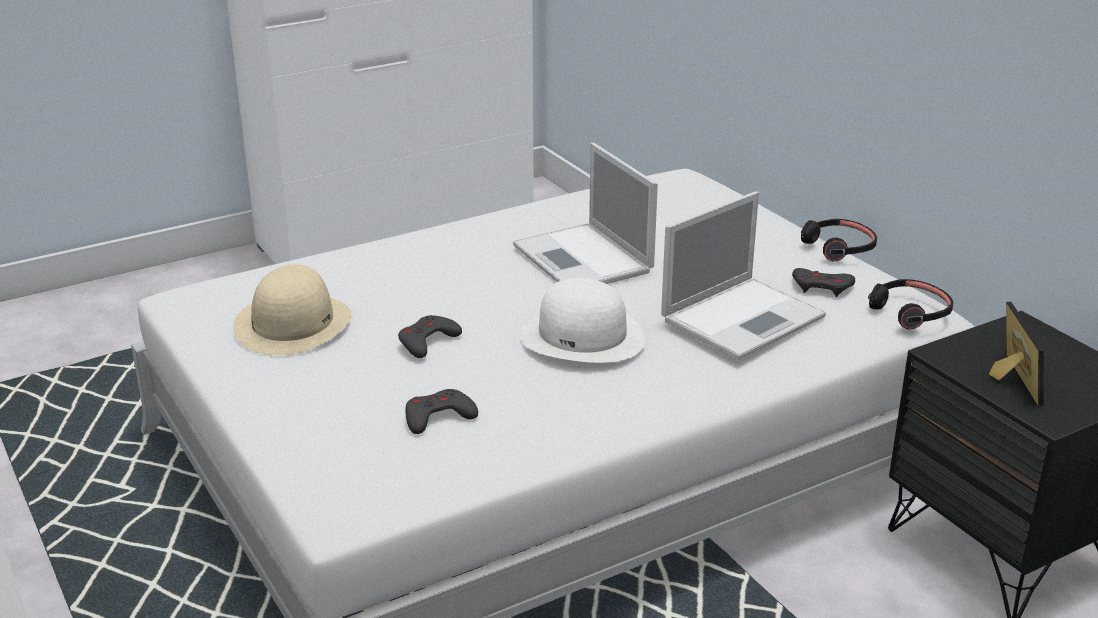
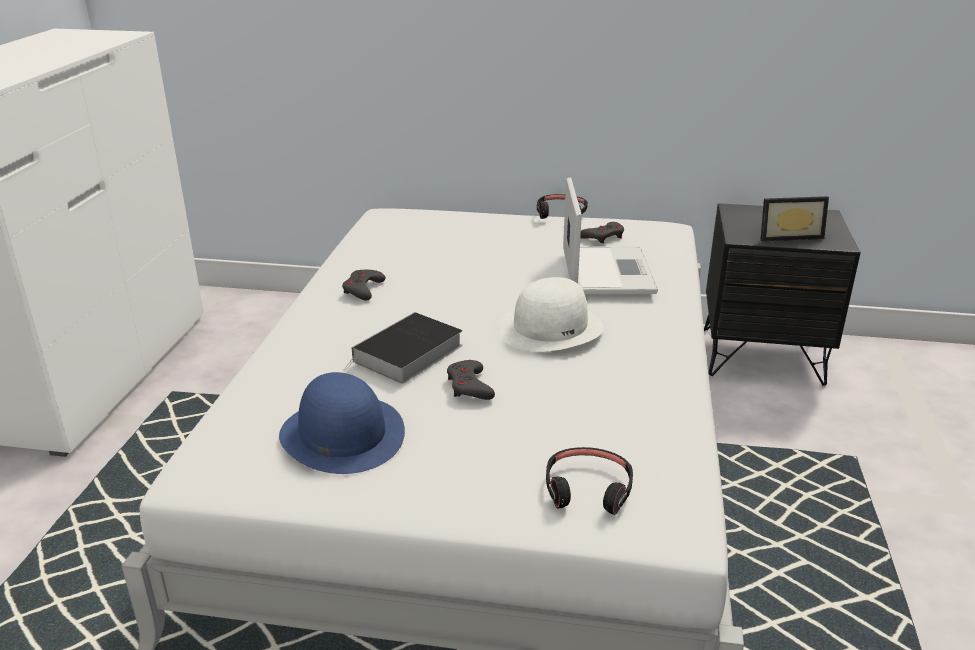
camera: 50 degrees left, 0 degrees up
(293, 323) = (342, 434): beige hat -> blue hat
(436, 296) = (407, 355): none -> book
(438, 417) = (583, 427): grey game controller -> grey game controller (363, 289)
(584, 260) = (446, 284): laptop -> none
(910, 312) = (664, 229): black headphones -> black headphones (588, 489)
(1008, 379) = (788, 235): picture frame -> picture frame turned 135 degrees clockwise

